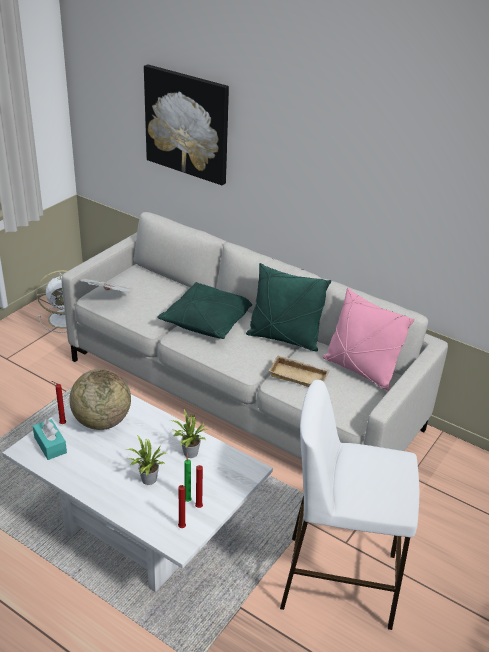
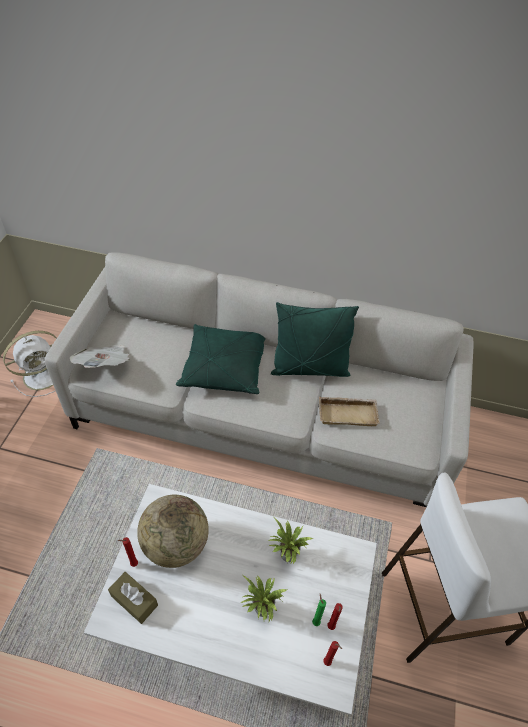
camera: 20 degrees left, 15 degrees up
(50, 445) = (134, 600): turquoise tissue box -> brown tissue box
(187, 124) = (142, 147): picture -> none
(360, 370) = (400, 387): pink pillow -> none

